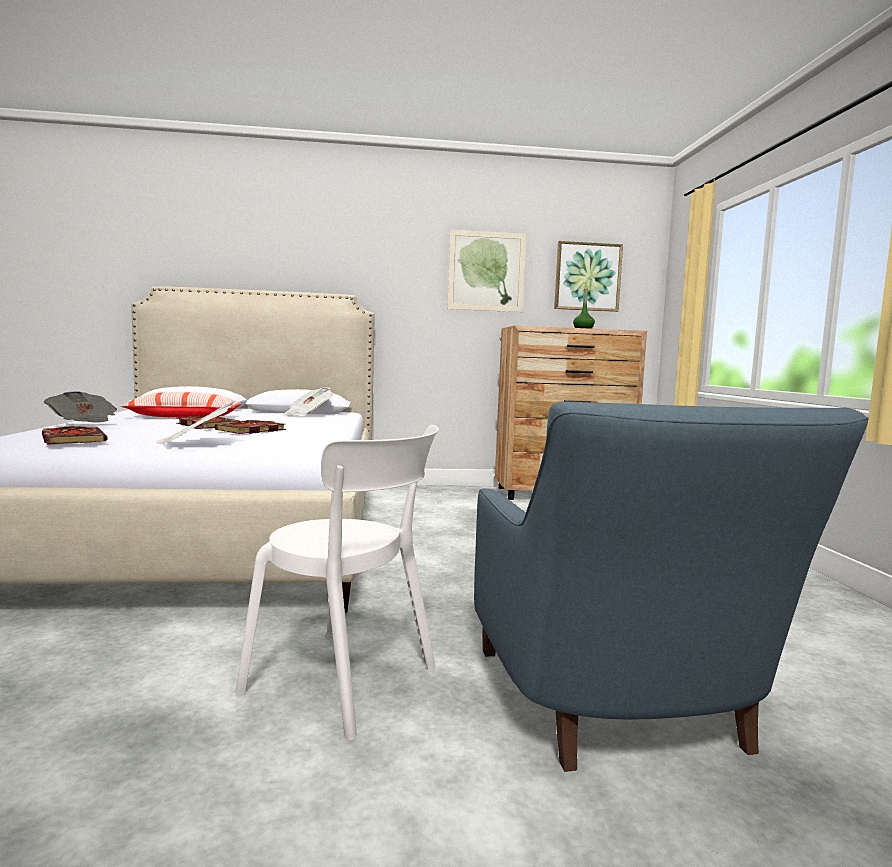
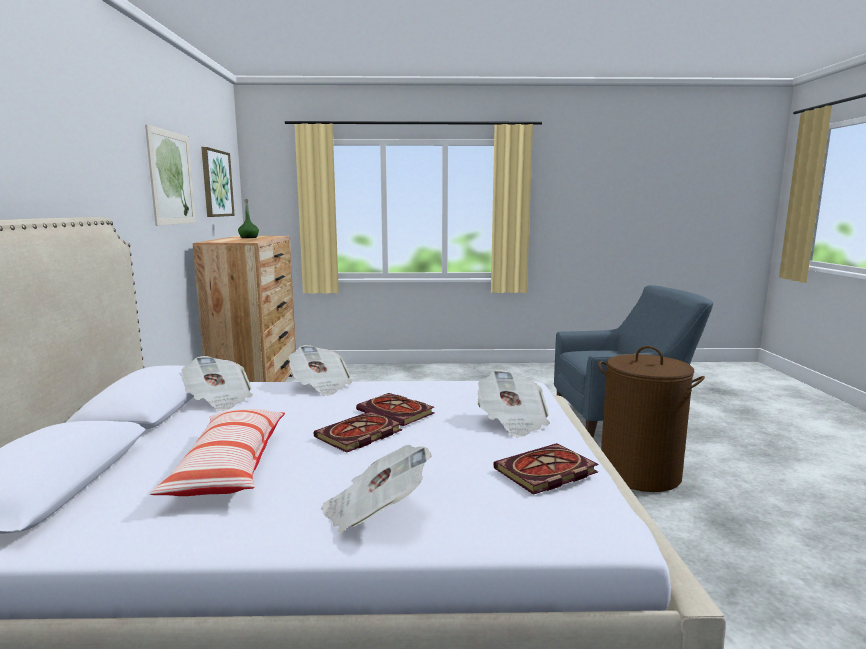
camera: 85 degrees left, 5 degrees up
(332, 423) = (321, 386): none -> newspaper
(347, 681) = (640, 473): white chair -> brown laundry basket

